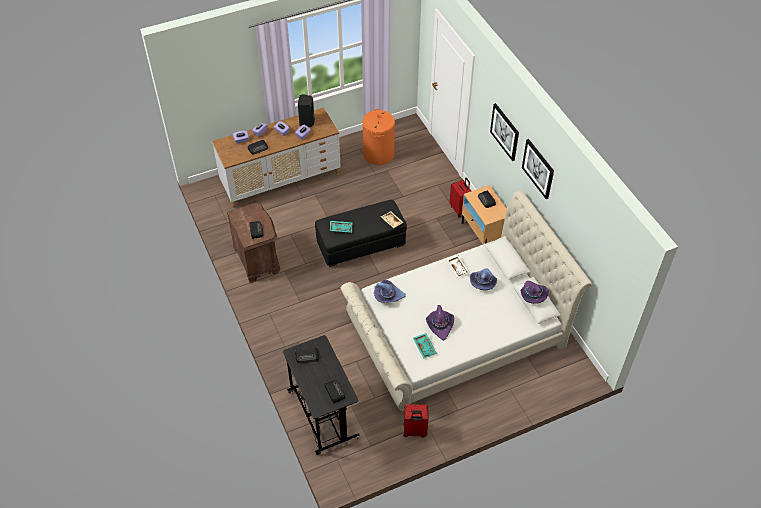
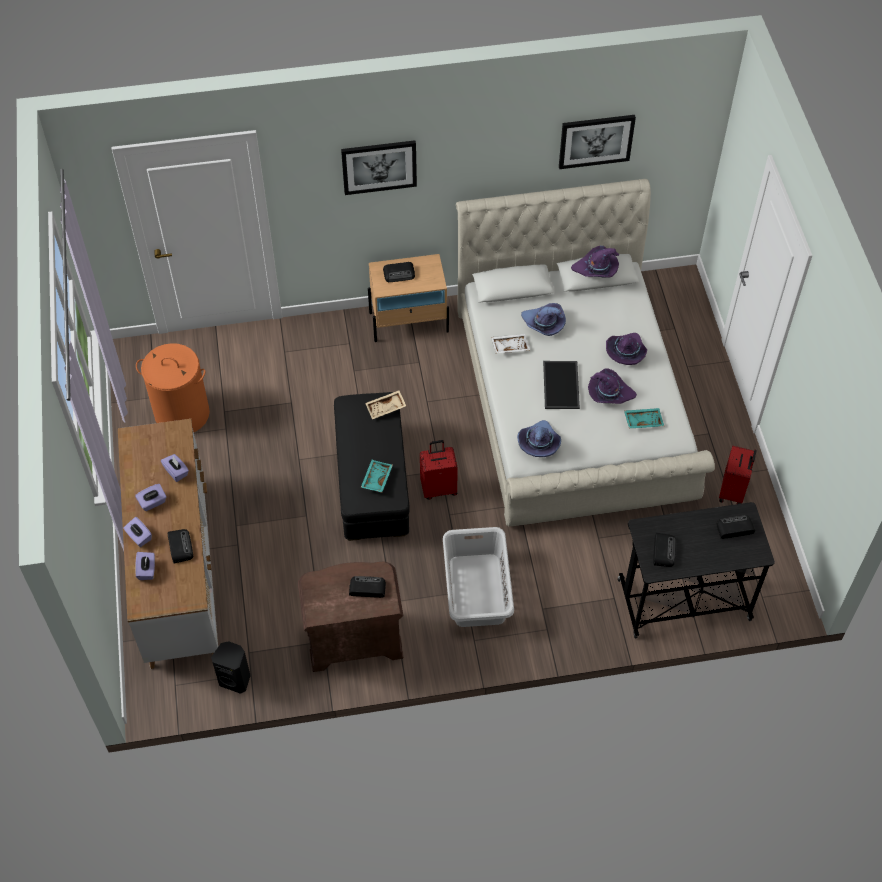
camera: 75 degrees left, 5 degrees up
(301, 307) = (476, 591): none -> grey laundry basket
(307, 122) = (146, 460): black speaker -> black speaker (235, 679)
(436, 299) = (562, 385): none -> tray
(460, 209) = (347, 336): red suitcase -> red suitcase (439, 488)
(477, 329) = (626, 352): none -> purple hat
(538, 168) = (478, 147): picture -> picture (596, 140)

